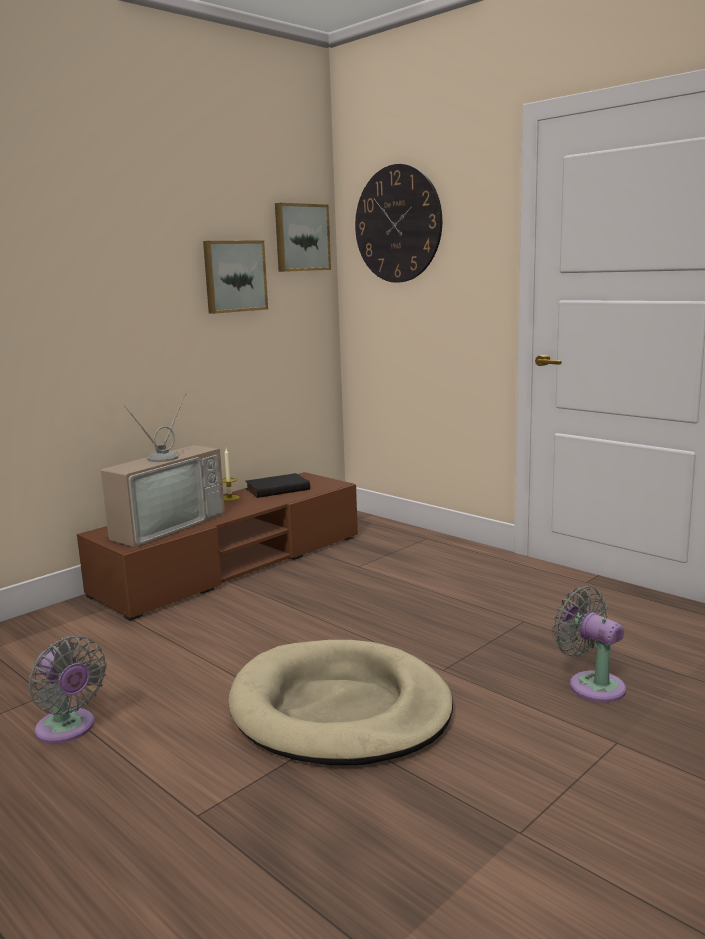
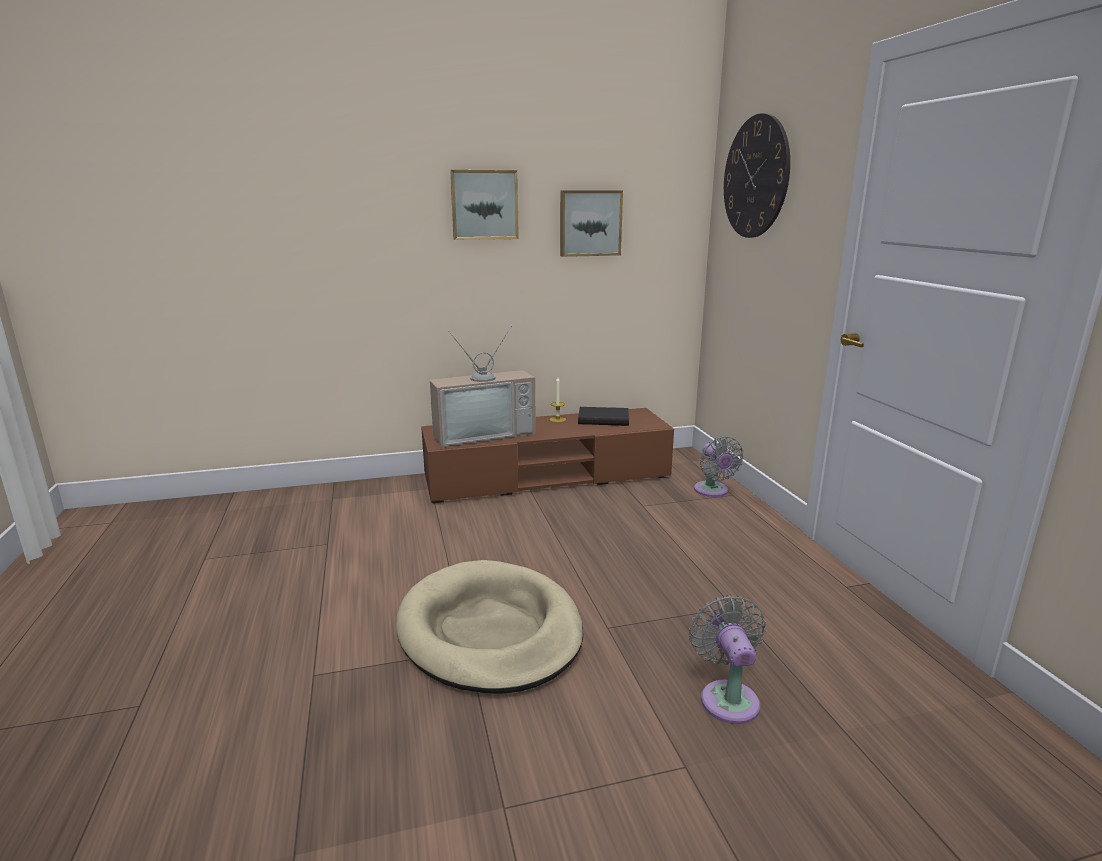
camera: 30 degrees right, 5 degrees up
(68, 729) = (313, 575): grey fan -> grey fan (712, 491)
(301, 237) = (669, 187): picture -> picture (484, 205)

